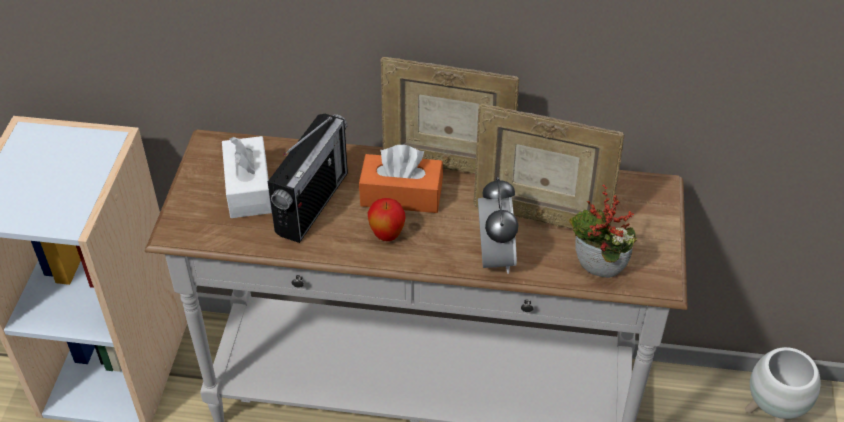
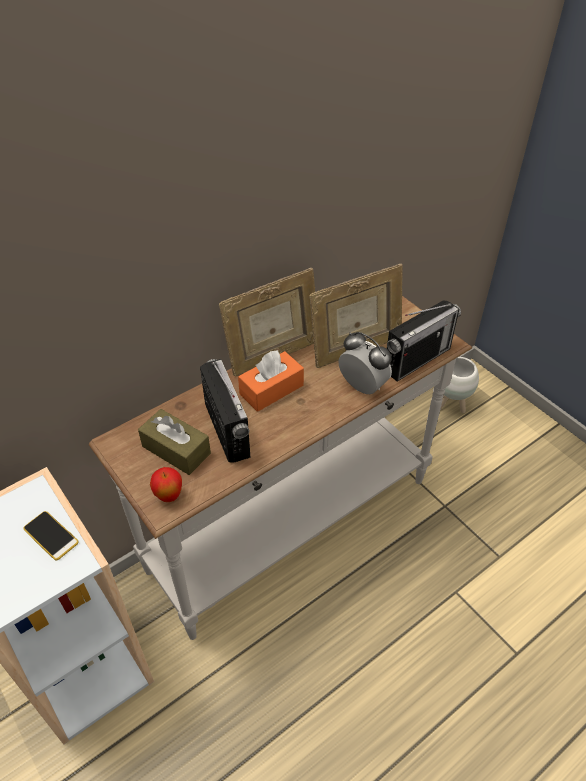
camera: 45 degrees left, 0 degrees up
(75, 186) = (51, 535): none -> phone
(248, 188) = (176, 450): white tissue box -> brown tissue box
(387, 235) = (293, 416): apple -> apple (169, 496)
(595, 273) = (417, 359): potted plant -> radio

